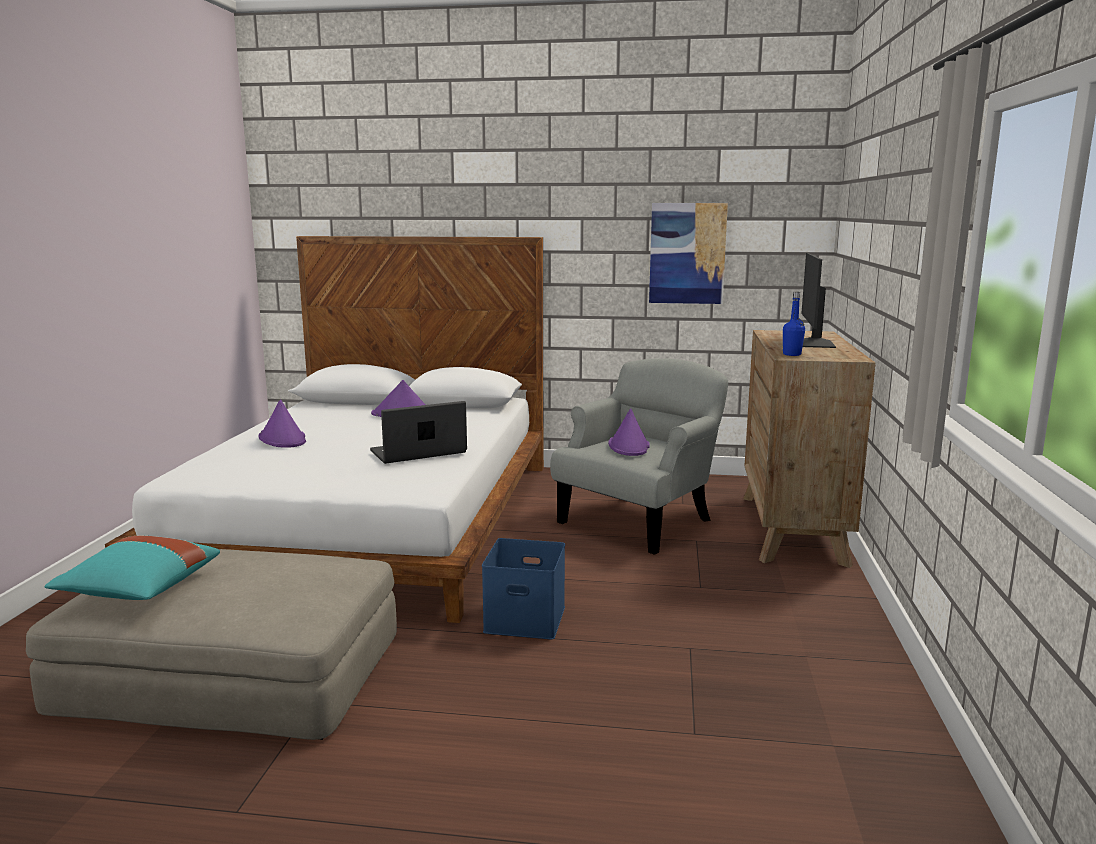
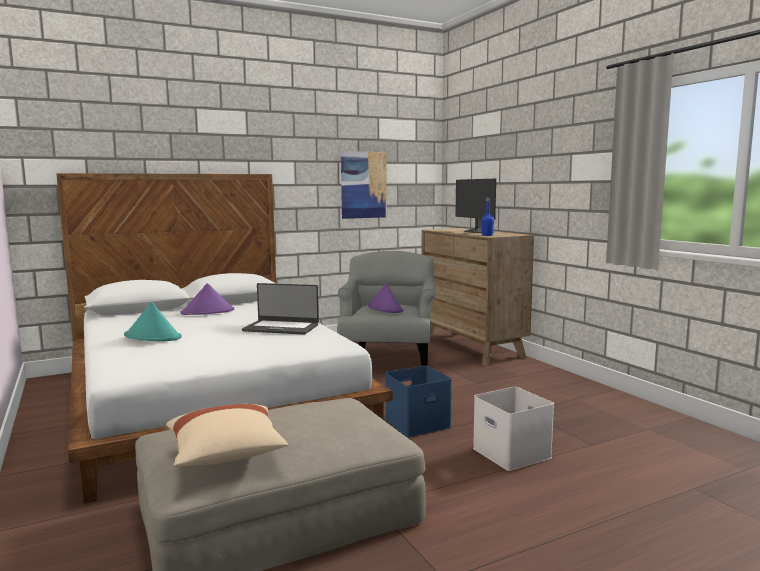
camera: 35 degrees left, 5 degrees down
(139, 590) = (226, 454): turquoise pillow -> beige pillow
(282, 439) = (153, 337): purple hat -> turquoise hat
(419, 452) = (281, 327): laptop -> laptop turned 105 degrees counterclockwise
(566, 702) = (513, 453): none -> white storage box

